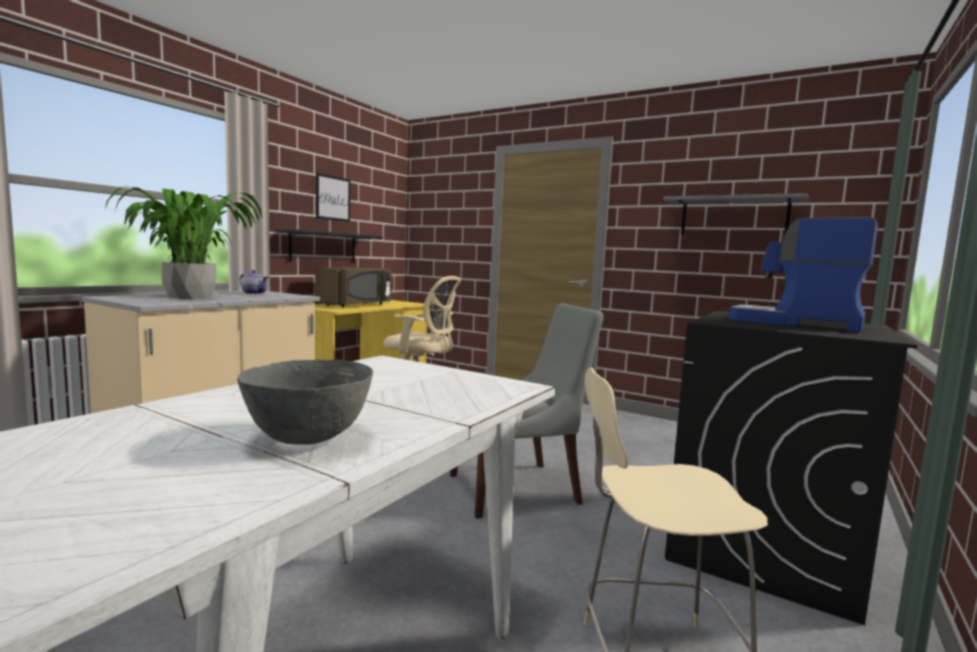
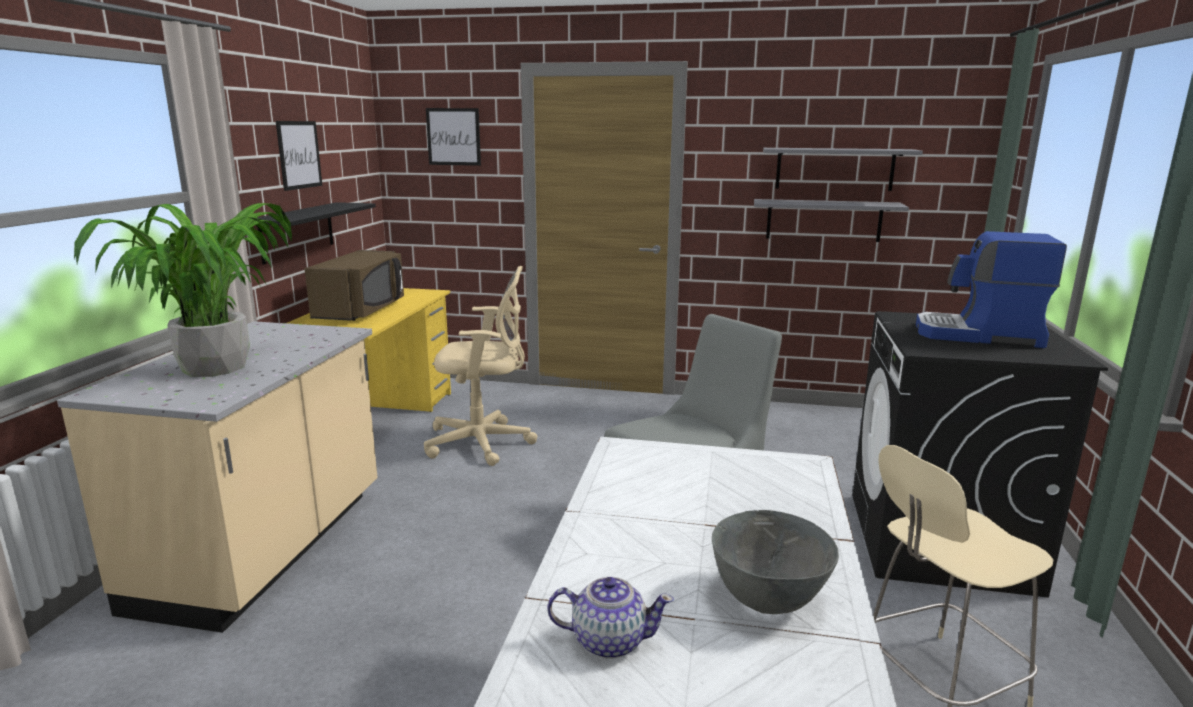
camera: 20 degrees left, 10 degrees up
(254, 293) = (272, 336): teapot -> teapot (608, 640)
(451, 199) = (453, 136): none -> picture
(723, 261) = (823, 220): none -> grey shelf

